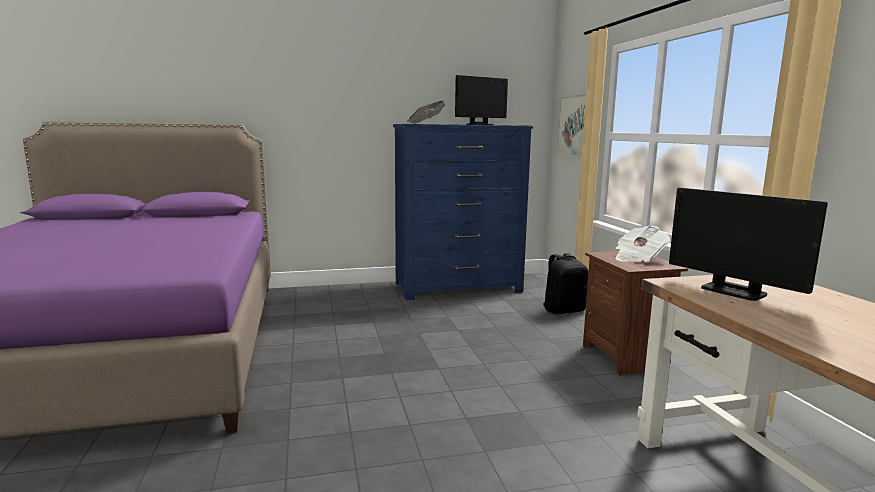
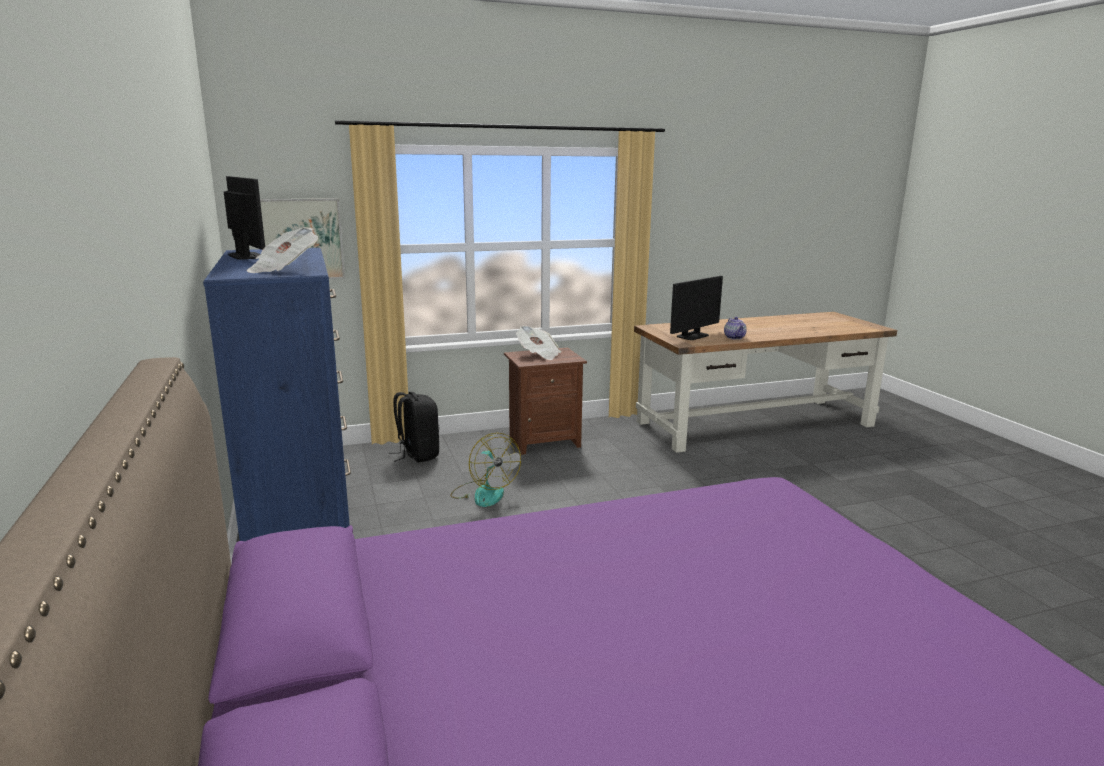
camera: 95 degrees left, 5 degrees up
(492, 331) = (484, 493): none -> fan
(759, 315) = (735, 338): none -> teapot

